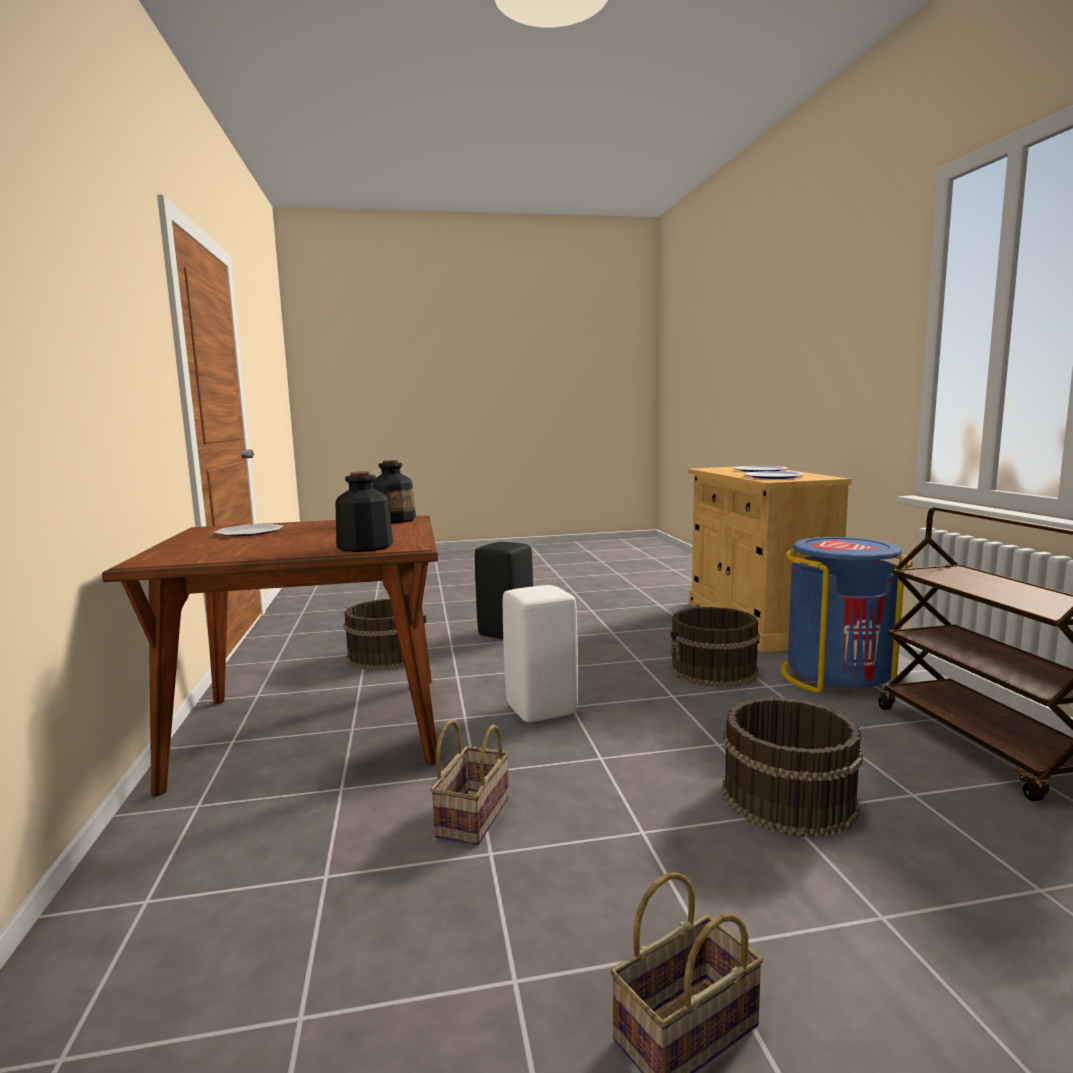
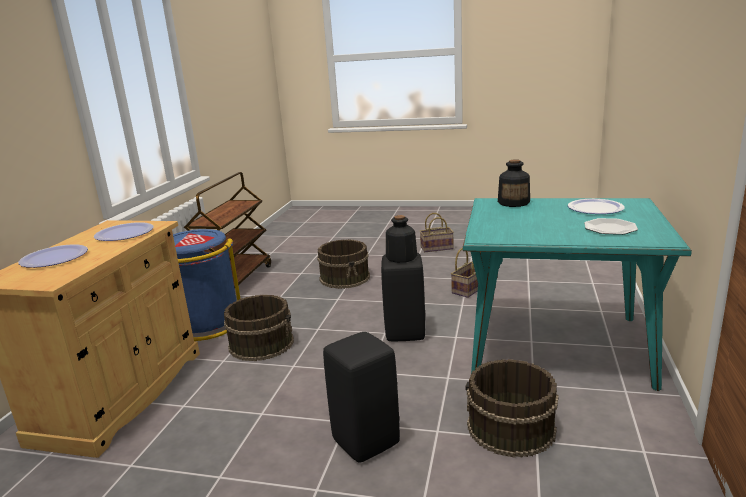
camera: 155 degrees left, 10 degrees up
(235, 548) = (595, 208): none -> plate
(315, 729) = (557, 345): brown dining table -> turquoise dining table
(393, 520) = (496, 235): bottle -> bottle (401, 257)
(542, 710) = (404, 333): white stool -> black stool

